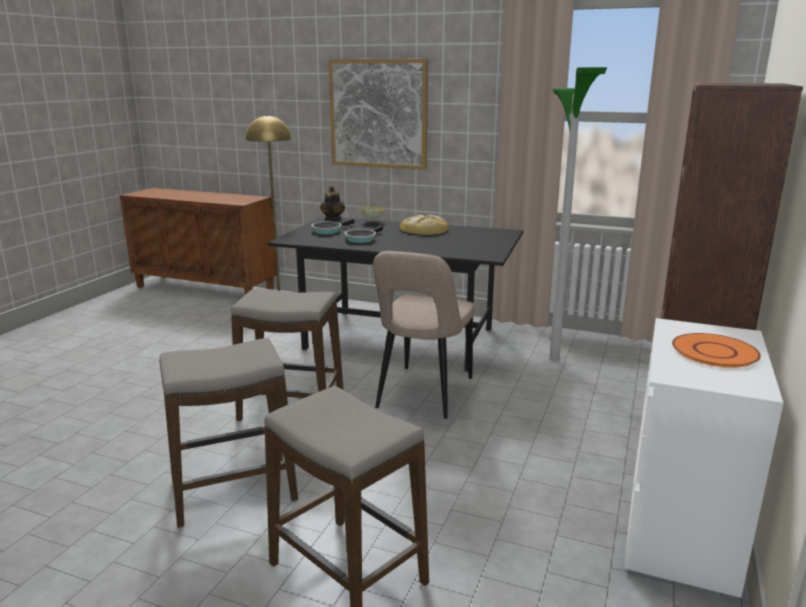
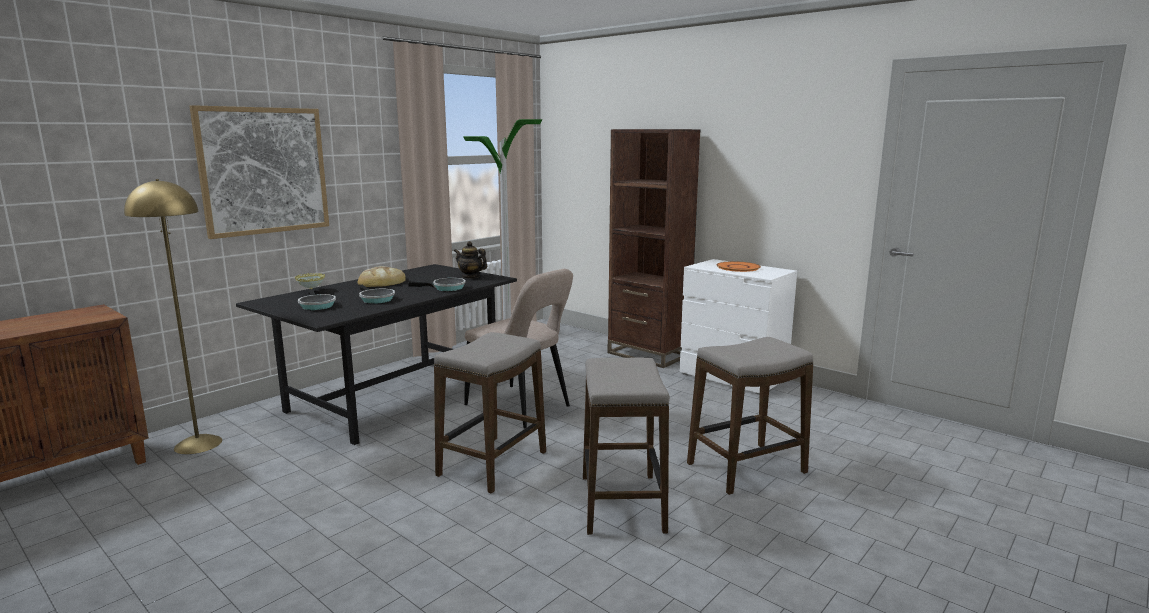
camera: 70 degrees left, 5 degrees down
(332, 219) = (267, 300): teapot -> teapot (470, 277)
(424, 248) = (446, 288): none -> frying pan

